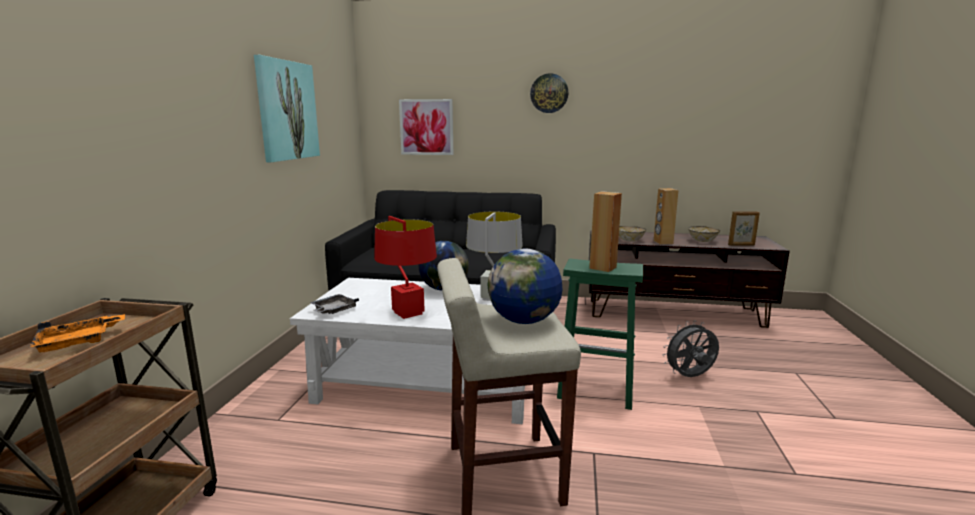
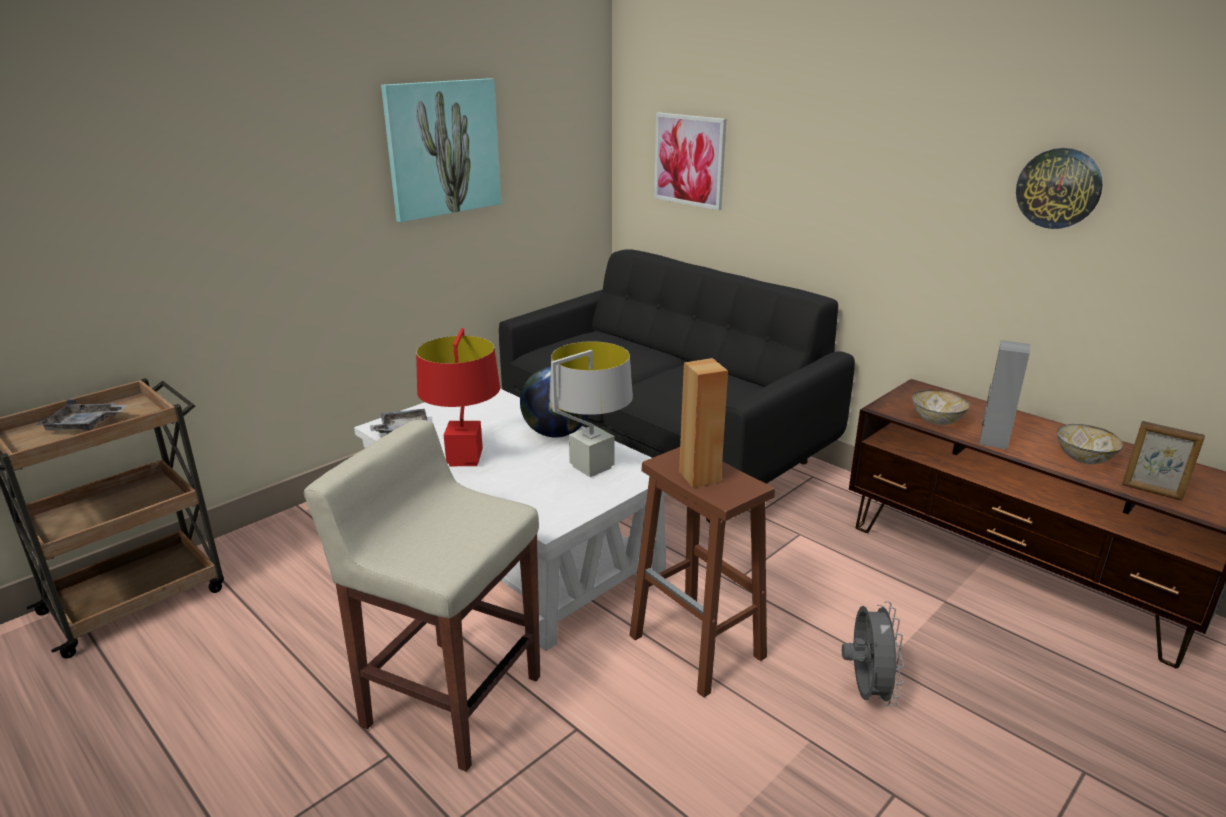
camera: 35 degrees right, 10 degrees up
(78, 342) = (84, 425): orange tray -> grey tray
(524, 321) = (455, 531): globe -> none
(549, 93) = (871, 123): wall clock -> wall clock (1058, 188)
(597, 389) = (698, 647): green stool -> brown stool
(663, 242) = (993, 441): brown speaker -> grey speaker
(689, 377) = (866, 691): grey fan -> grey fan turned 75 degrees clockwise

